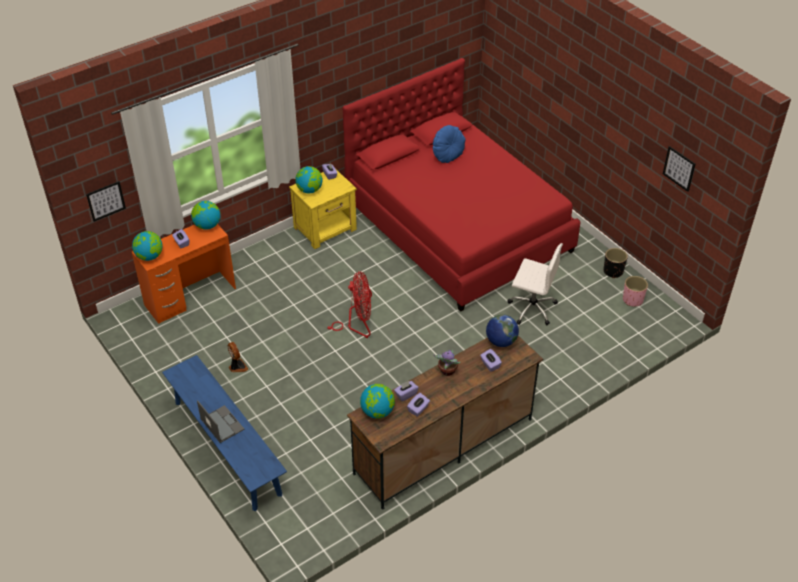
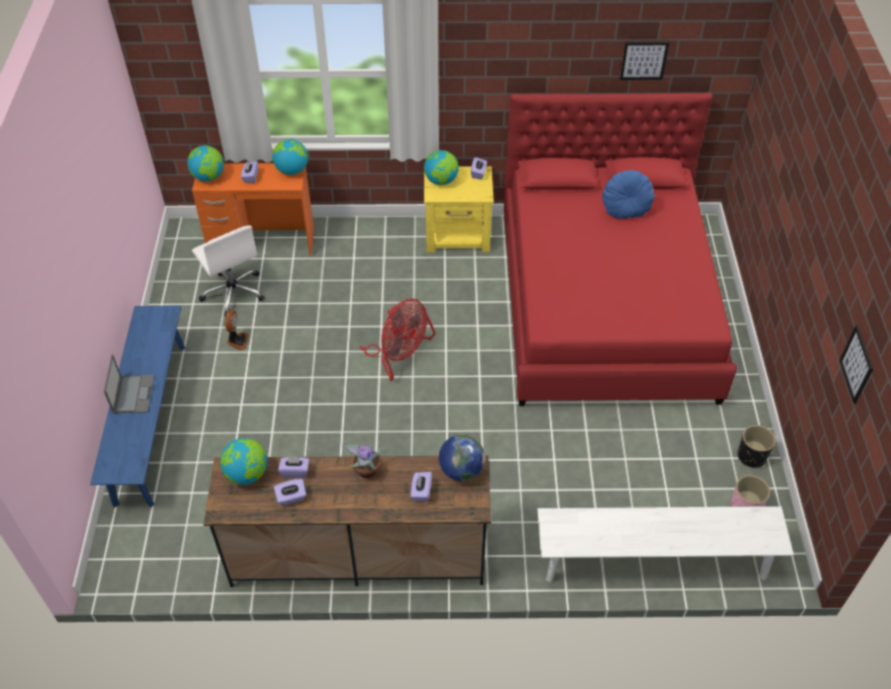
camera: 35 degrees right, 5 degrees up
(106, 201) = (178, 94): picture -> picture (644, 60)
(531, 308) = (606, 447): white office chair -> white office chair (233, 292)
(611, 354) = (653, 561): none -> white bench

